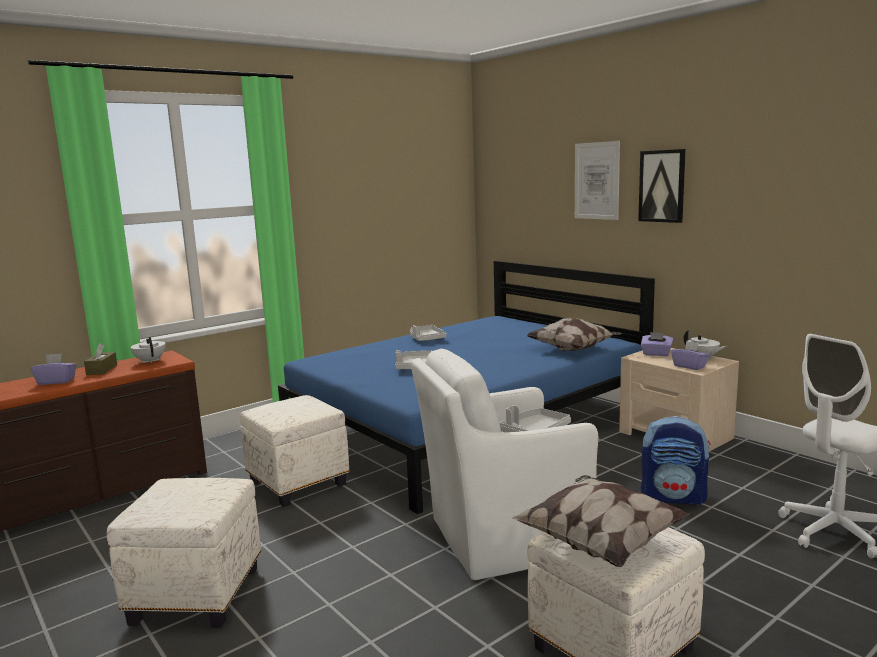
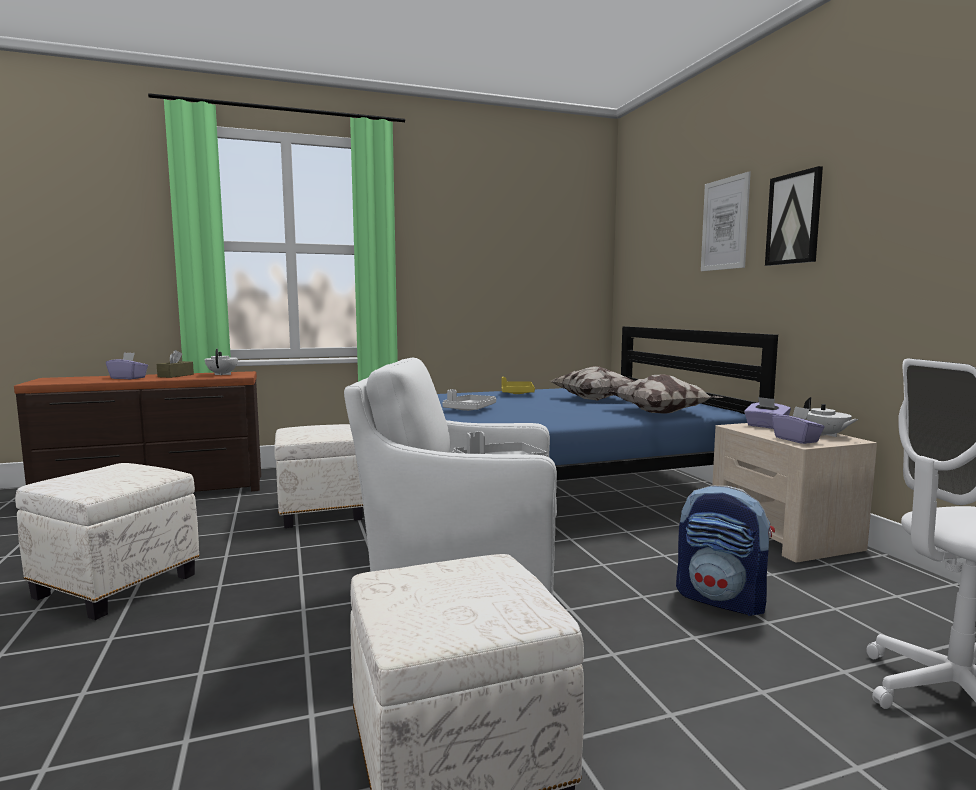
camera: 20 degrees right, 5 degrees down
(426, 339) = (517, 393): grey tray -> yellow tray
(600, 542) = (424, 593): pillow -> pillow (594, 399)

